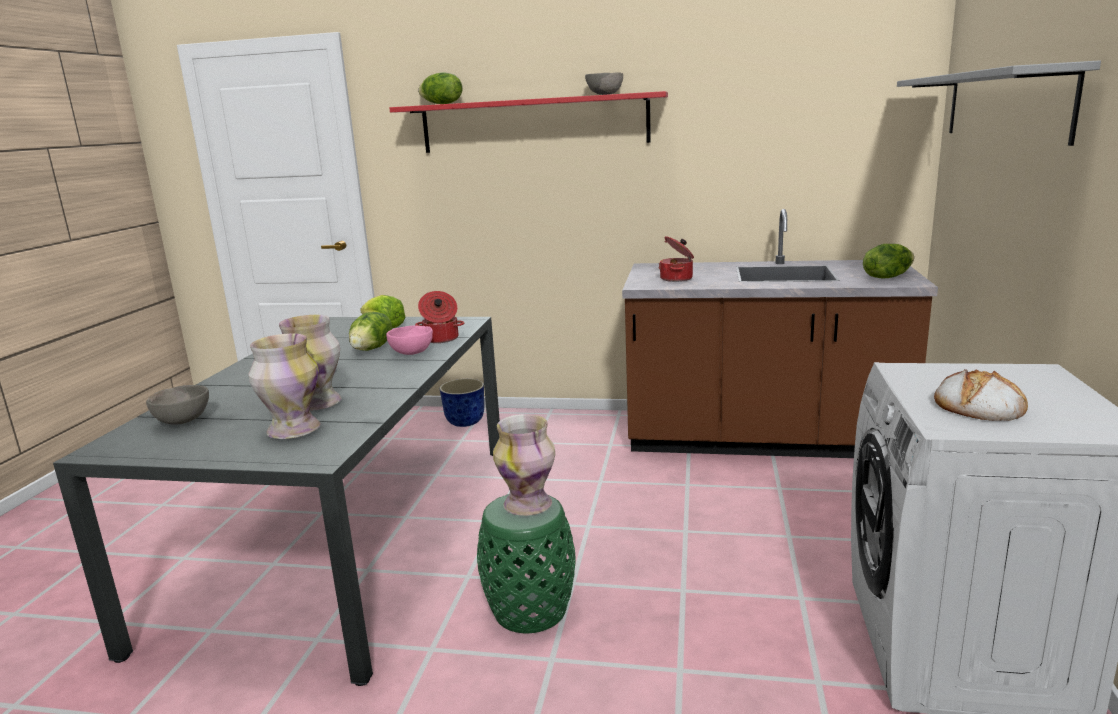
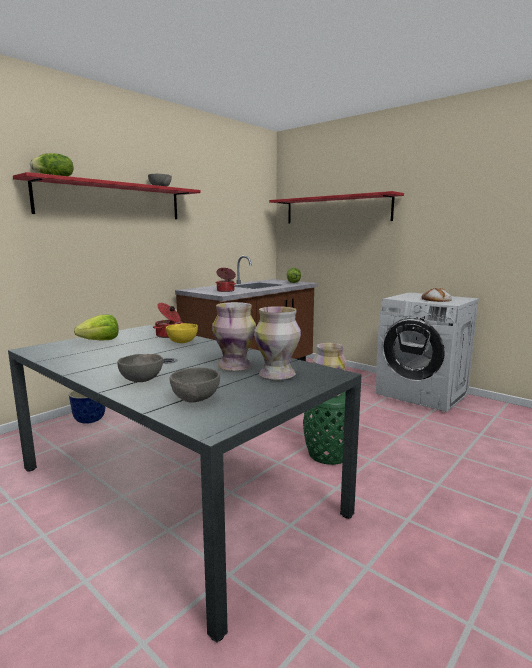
camera: 60 degrees left, 5 degrees down
(238, 386) = (142, 380): none -> grey bowl
(372, 349) = (146, 347): lettuce -> none
(412, 353) = (183, 342): pink bowl -> yellow bowl
(1004, 105) = (336, 210): grey shelf -> red shelf

